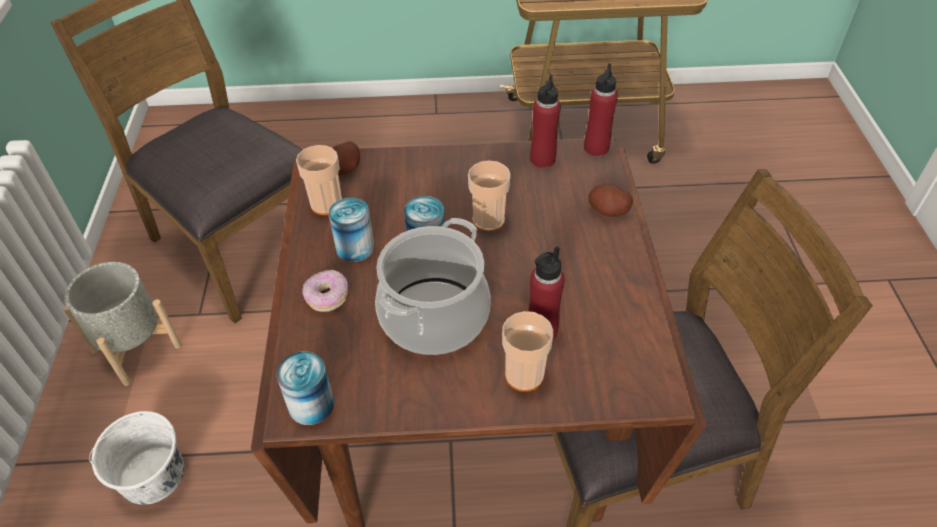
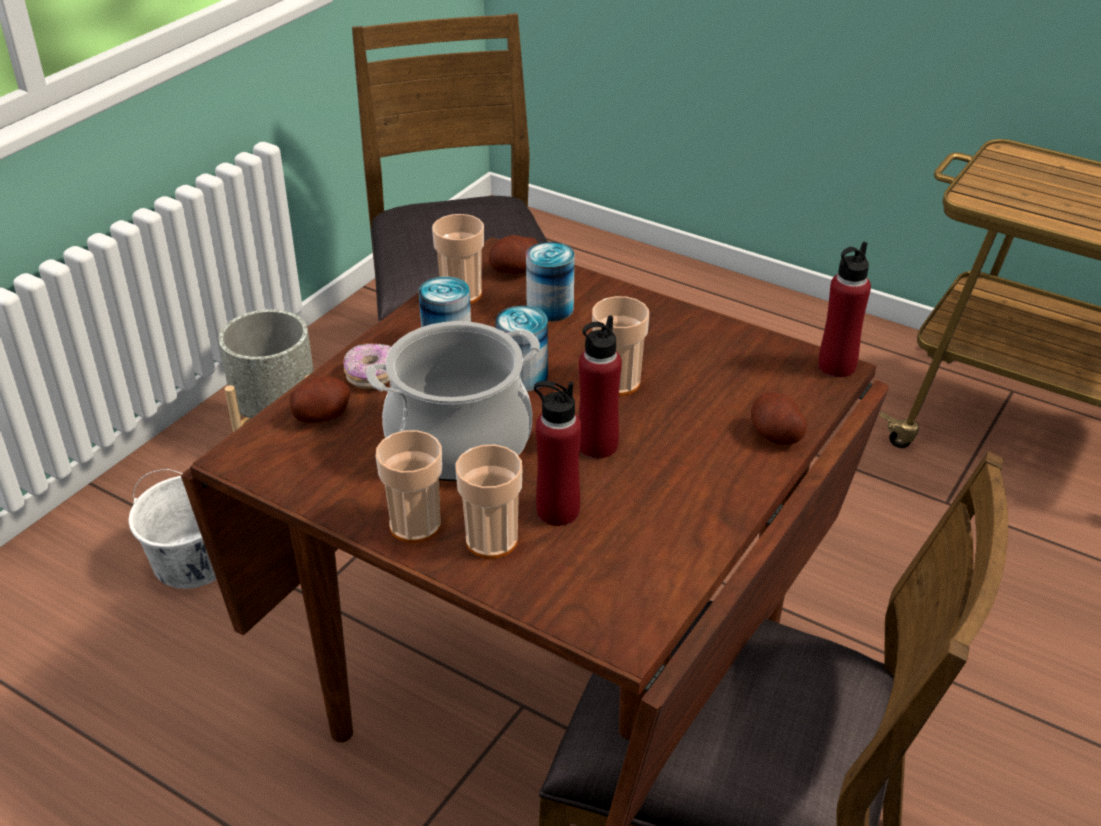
camera: 35 degrees right, 10 degrees down
(311, 405) = (260, 458): can -> can (550, 308)
(322, 347) = (322, 415): none -> potato
(467, 393) = (415, 525): none -> cup
(542, 159) = (752, 350): red bottle -> red bottle (597, 445)

